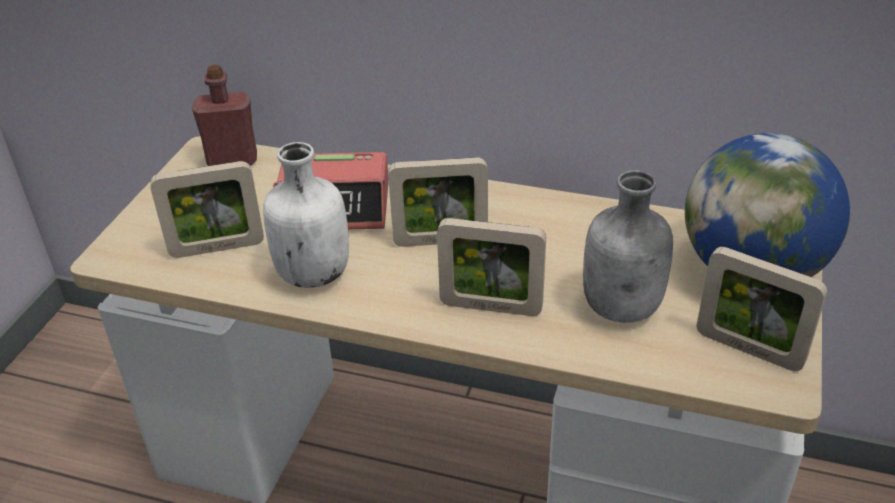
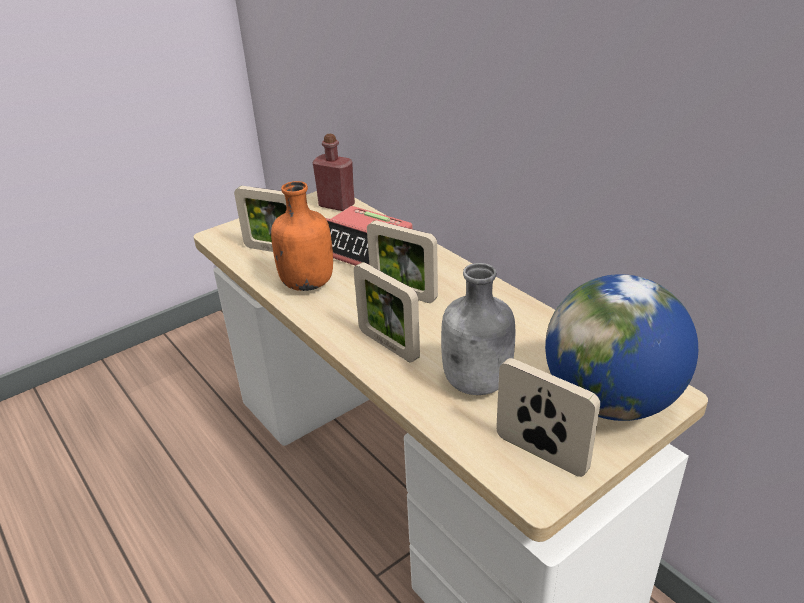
camera: 35 degrees right, 5 degrees down
(313, 273) = (308, 283): white bottle -> orange bottle
(748, 349) = (541, 453): picture frame -> picture frame turned 150 degrees clockwise

